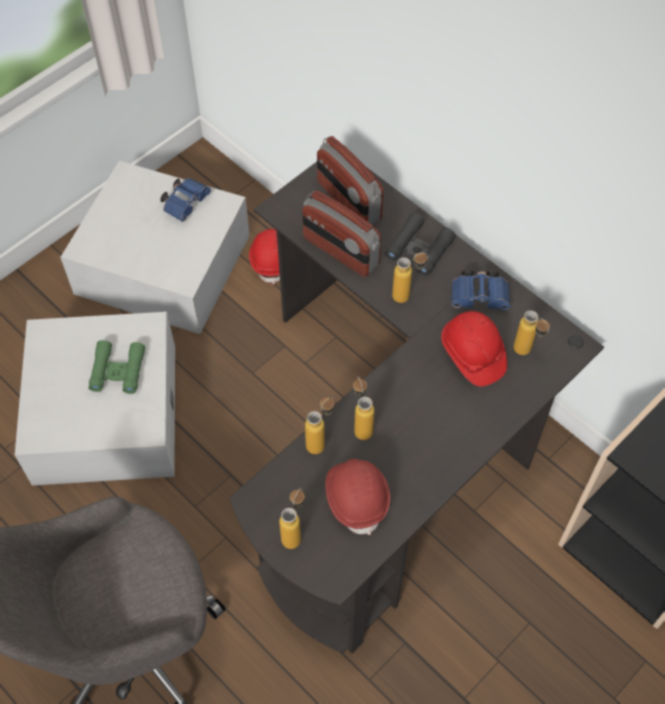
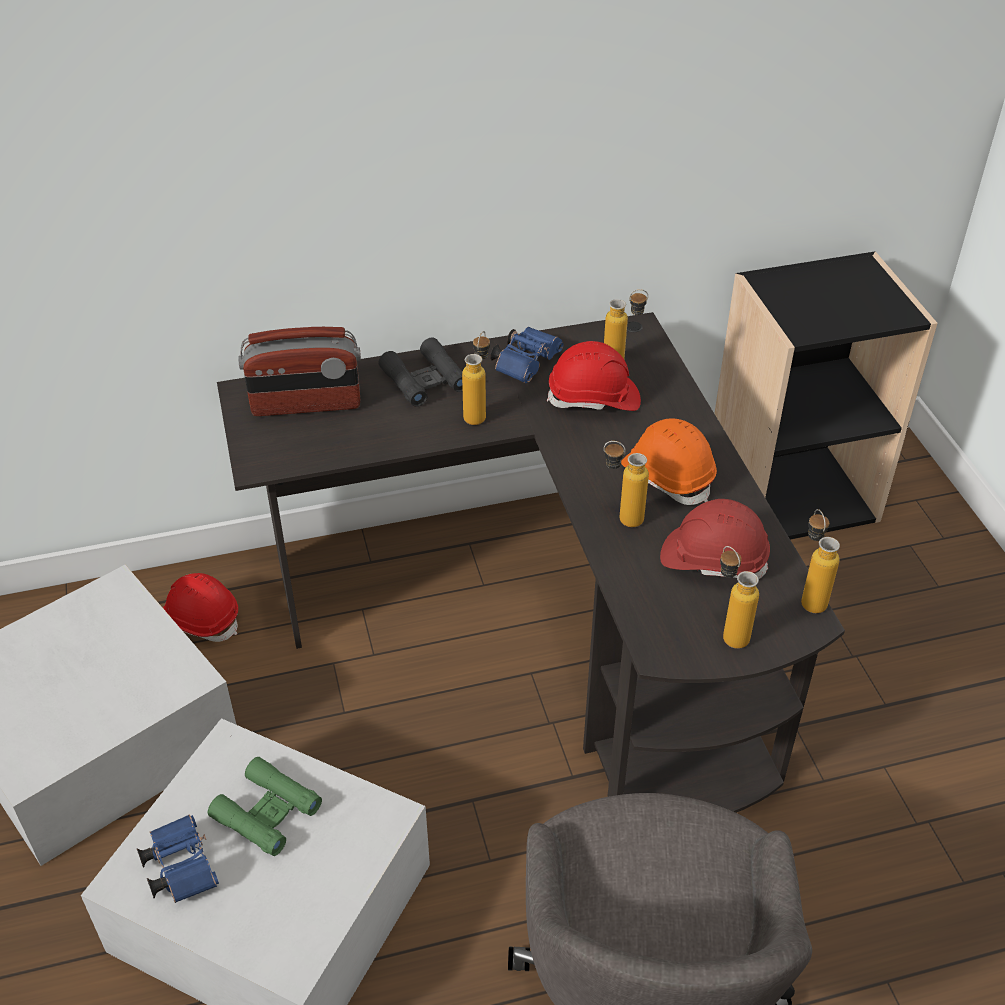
camera: 60 degrees left, 15 degrees down
(186, 203) = (72, 625): blue binoculars -> blue binoculars (180, 866)
(320, 441) = (618, 560): bottle -> bottle (809, 597)
(340, 251) = (370, 439): radio -> none
(421, 435) = (668, 476): none -> orange hard hat

